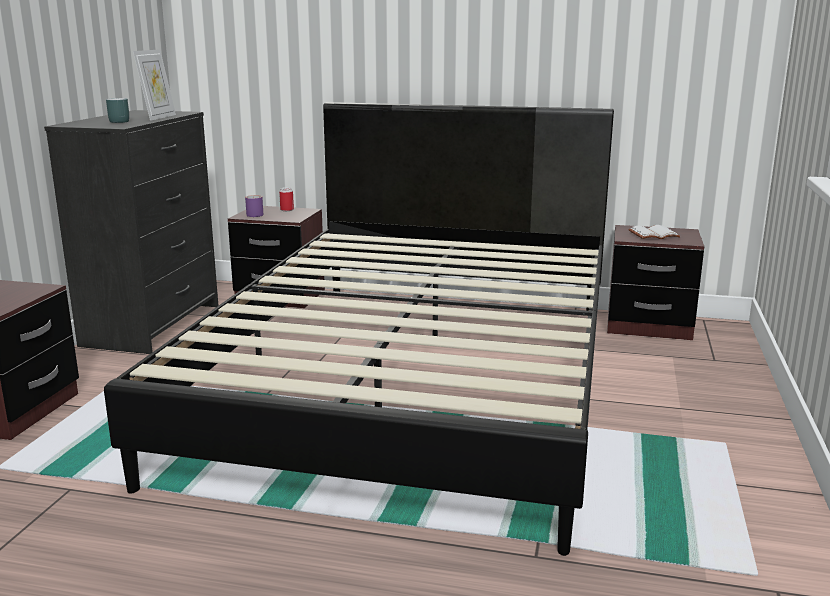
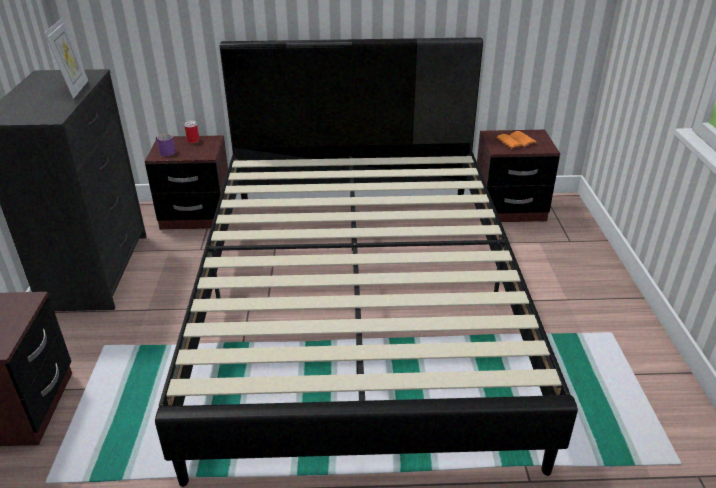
camera: 15 degrees left, 15 degrees up
(119, 121) = (42, 104): turquoise mug -> none
(653, 235) = (516, 142): white book -> orange book

